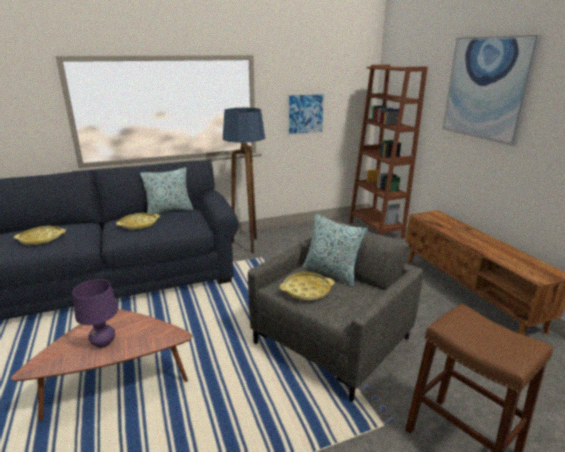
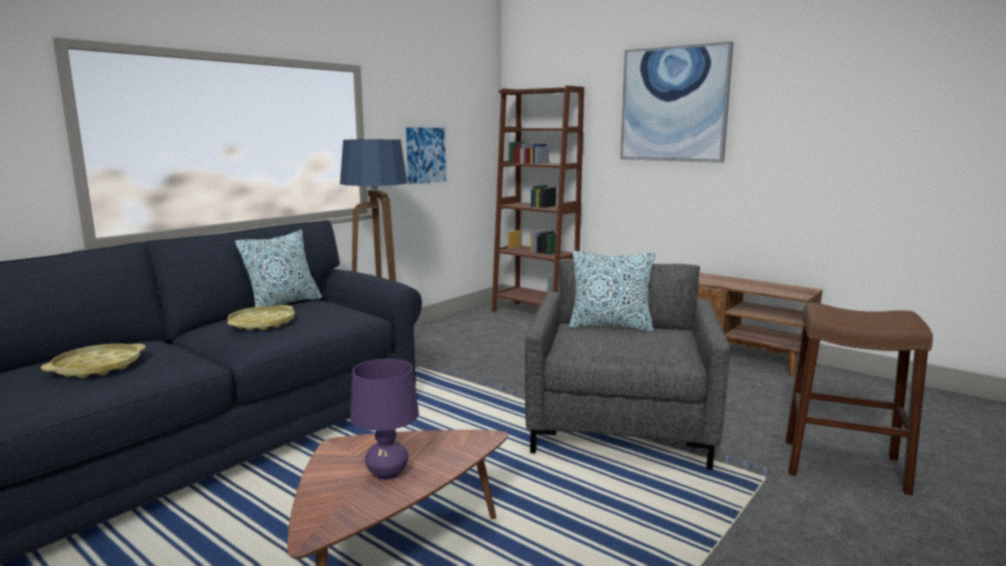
camera: 30 degrees left, 10 degrees down
(306, 290) = (610, 344): yellow tray -> none

